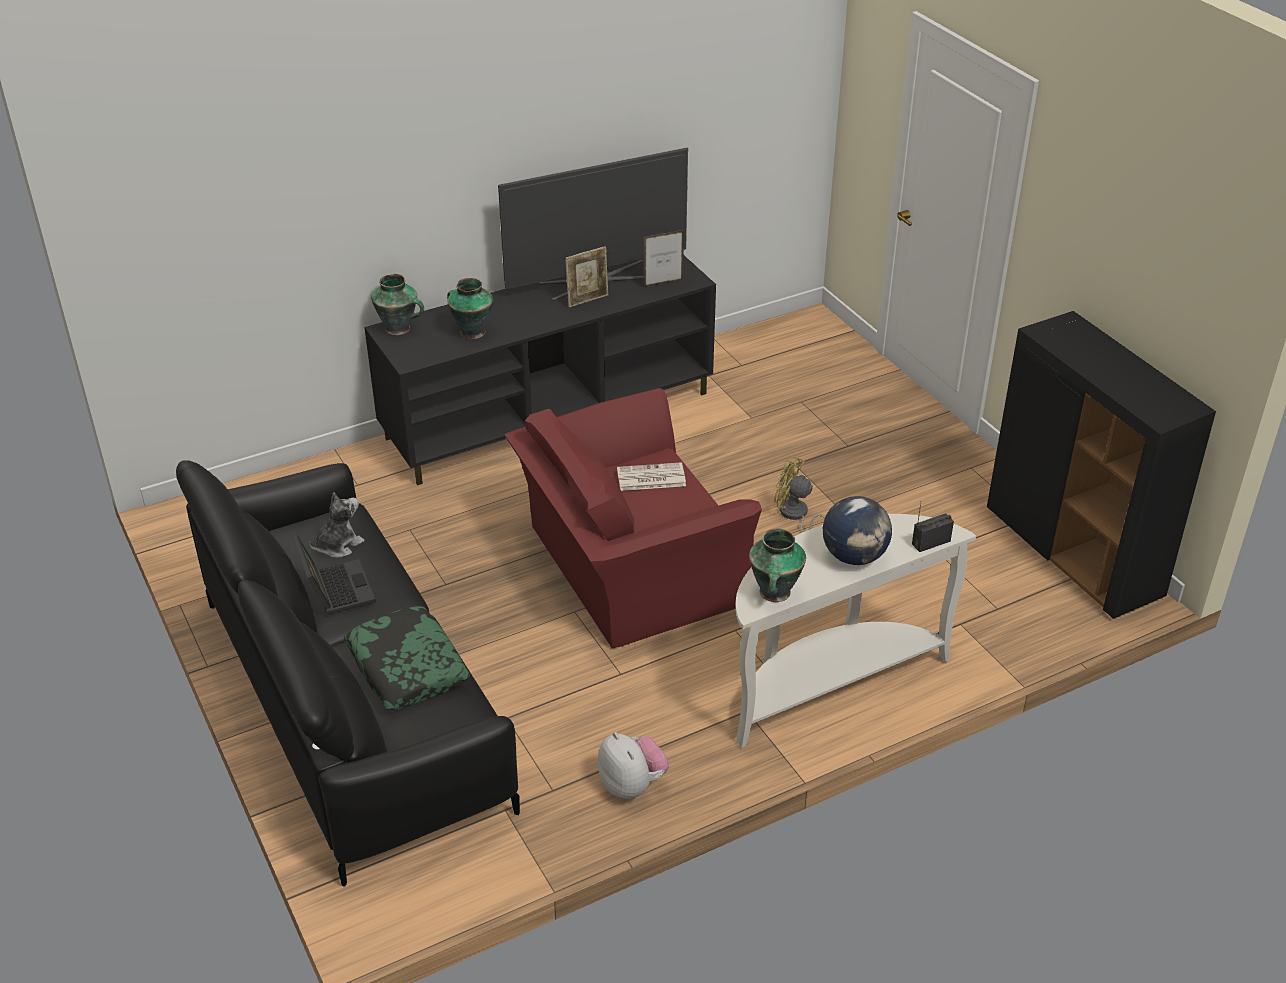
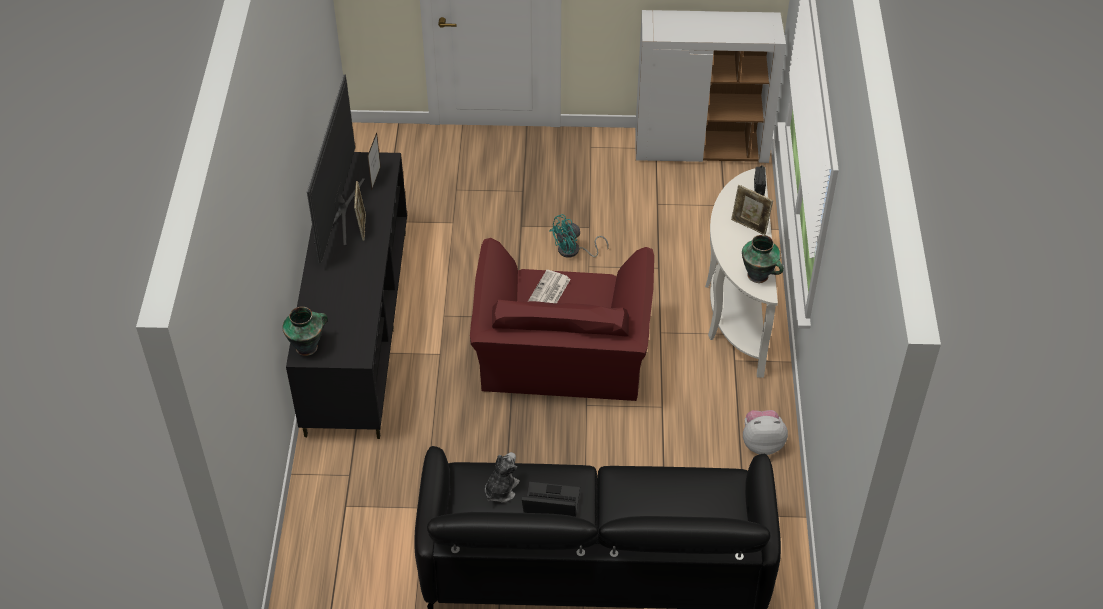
camera: 60 degrees left, 10 degrees up
(338, 545) = (501, 489): plush toy -> plush toy turned 45 degrees clockwise
(406, 667) = (657, 496): pillow -> none
(471, 332) = (349, 306): vase -> none
(795, 516) = (573, 251): yellow fan -> turquoise fan
(854, 557) = (749, 226): globe -> picture frame
(1074, 553) = (701, 147): black cabinet -> white cabinet

